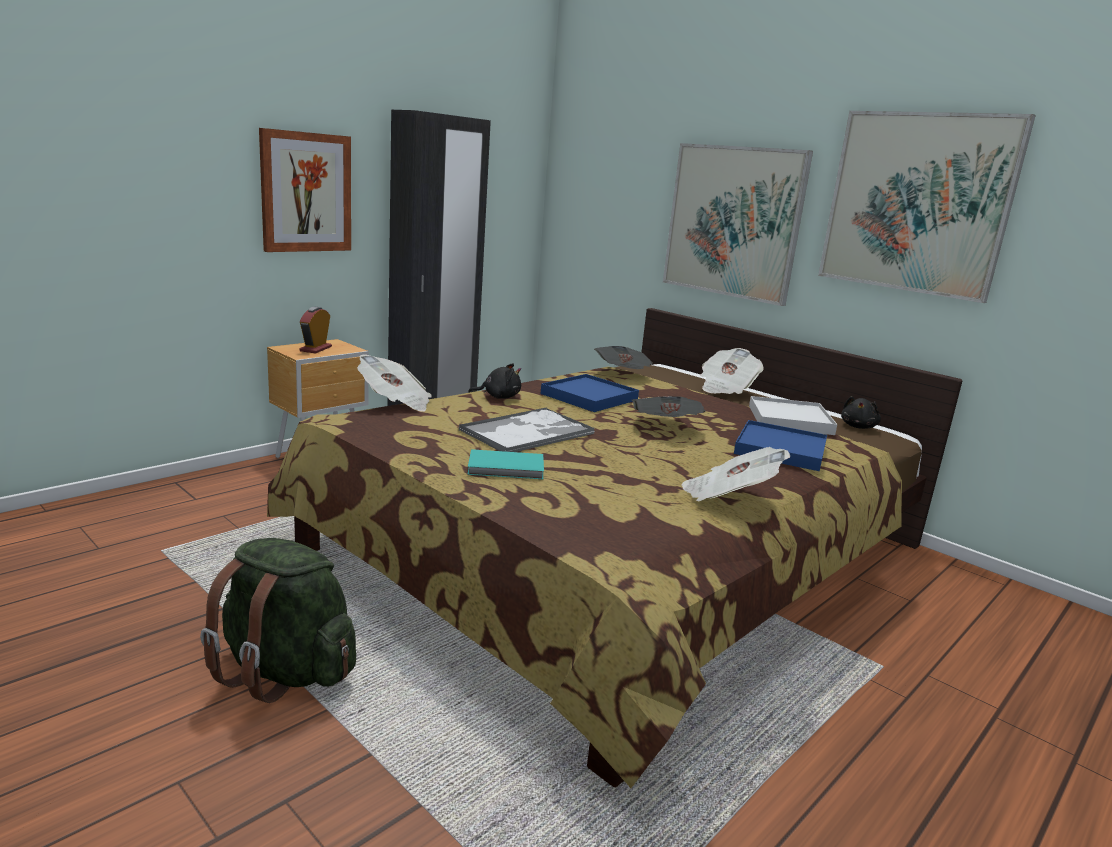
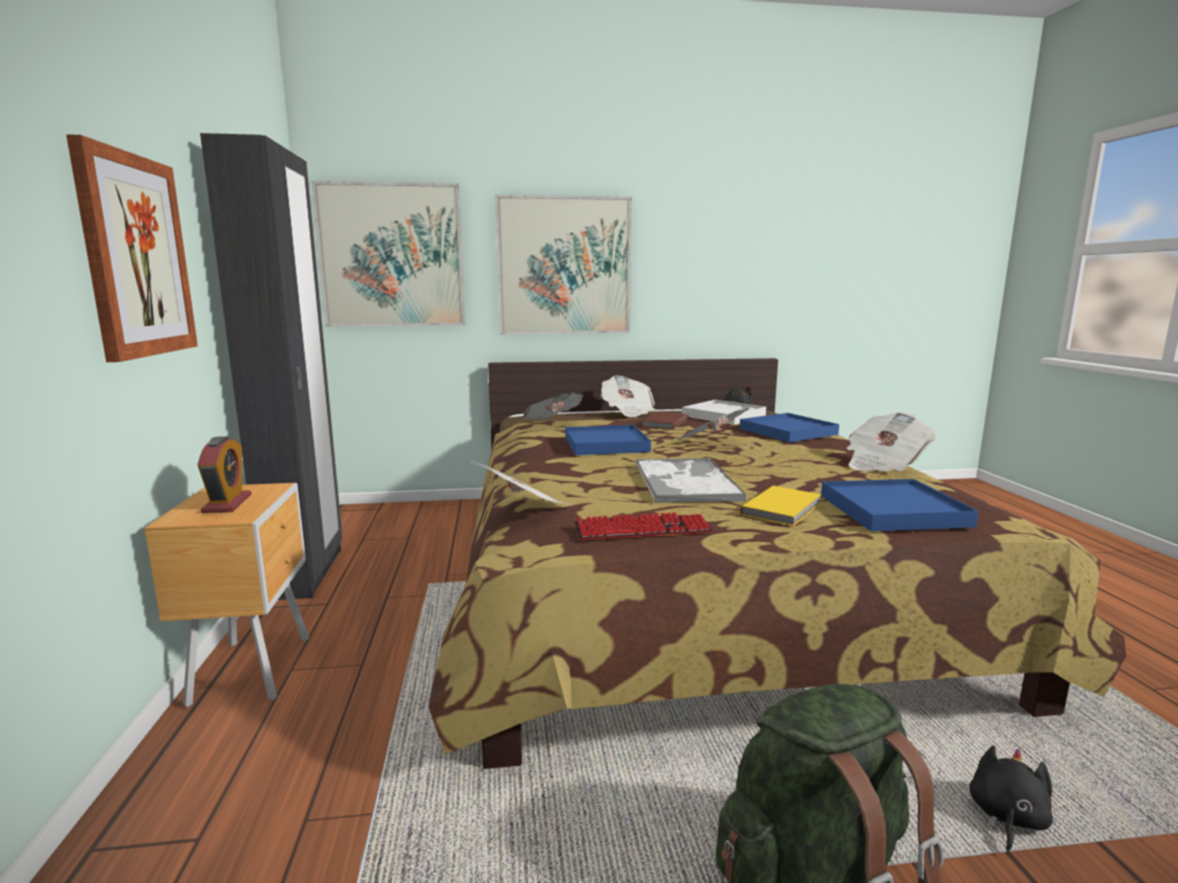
camera: 50 degrees left, 5 degrees down
(315, 349) = (227, 504): alarm clock -> alarm clock turned 150 degrees counterclockwise
(399, 435) = (642, 529): none -> keyboard
(498, 397) = (561, 469): black plush toy -> black plush toy (1006, 817)
(507, 468) = (783, 509): turquoise book -> yellow book
(565, 506) = (892, 510): none -> blue tray
(704, 404) = (663, 423): none -> brown book
(917, 203) = (721, 235): picture -> picture (392, 256)

